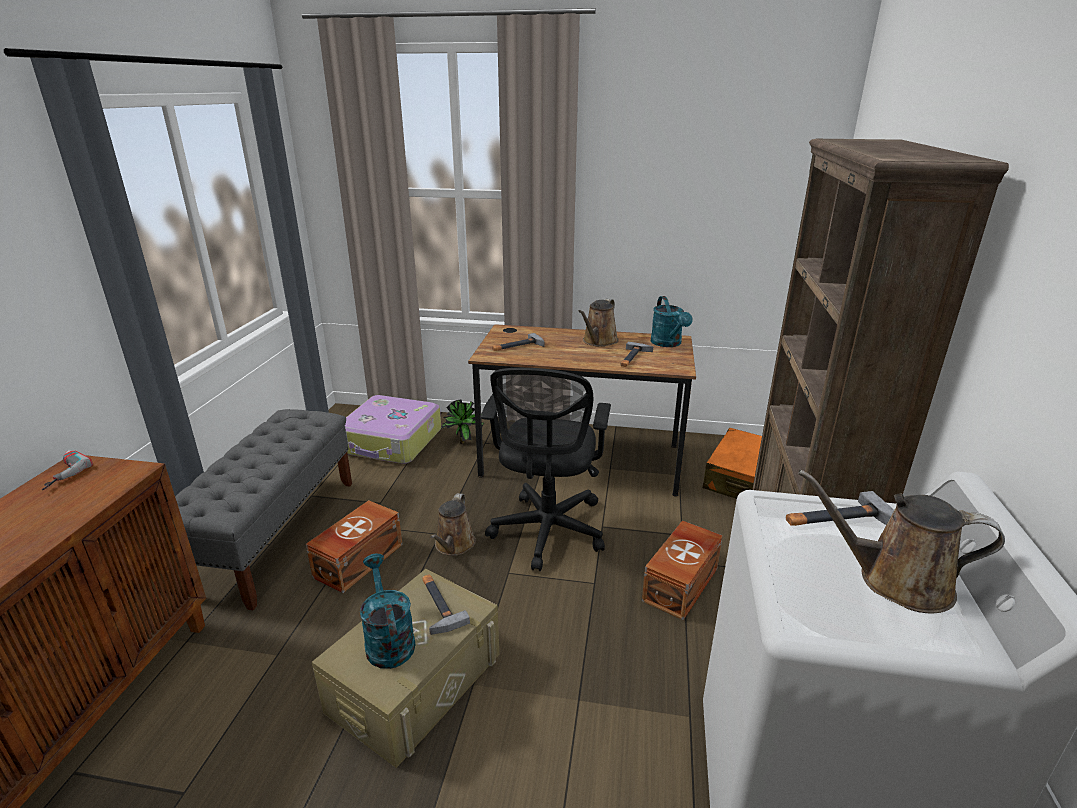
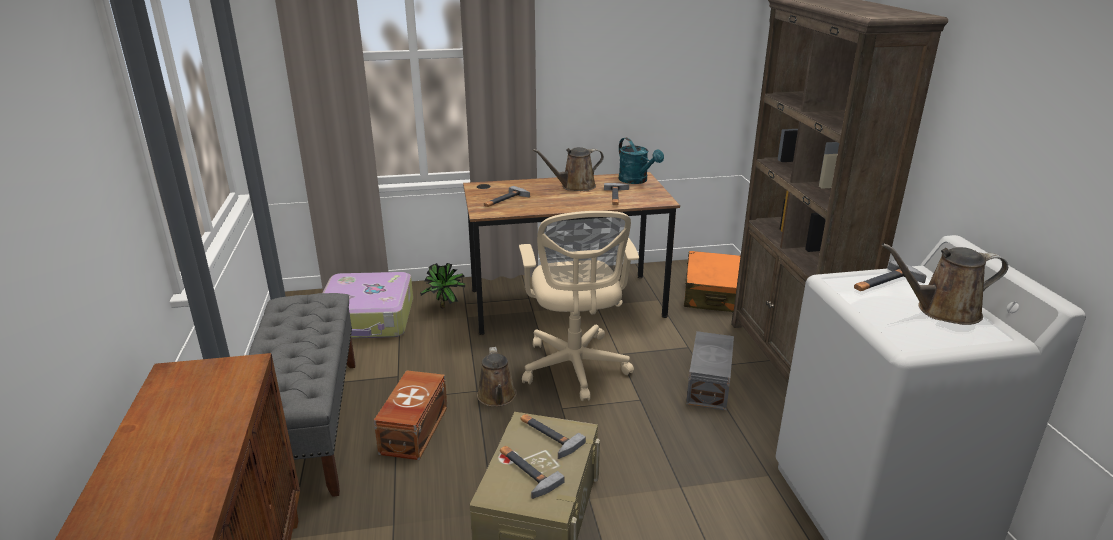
camera: 20 degrees left, 0 degrees up
(59, 473) = (165, 382): power drill -> none
(388, 639) = (525, 471): turquoise watering can -> hammer
(547, 533) = (575, 369): black office chair -> beige office chair
(598, 341) = (575, 186): brown watering can -> brown watering can turned 60 degrees clockwise
(682, 584) = (710, 384): brown storage box -> grey storage box

